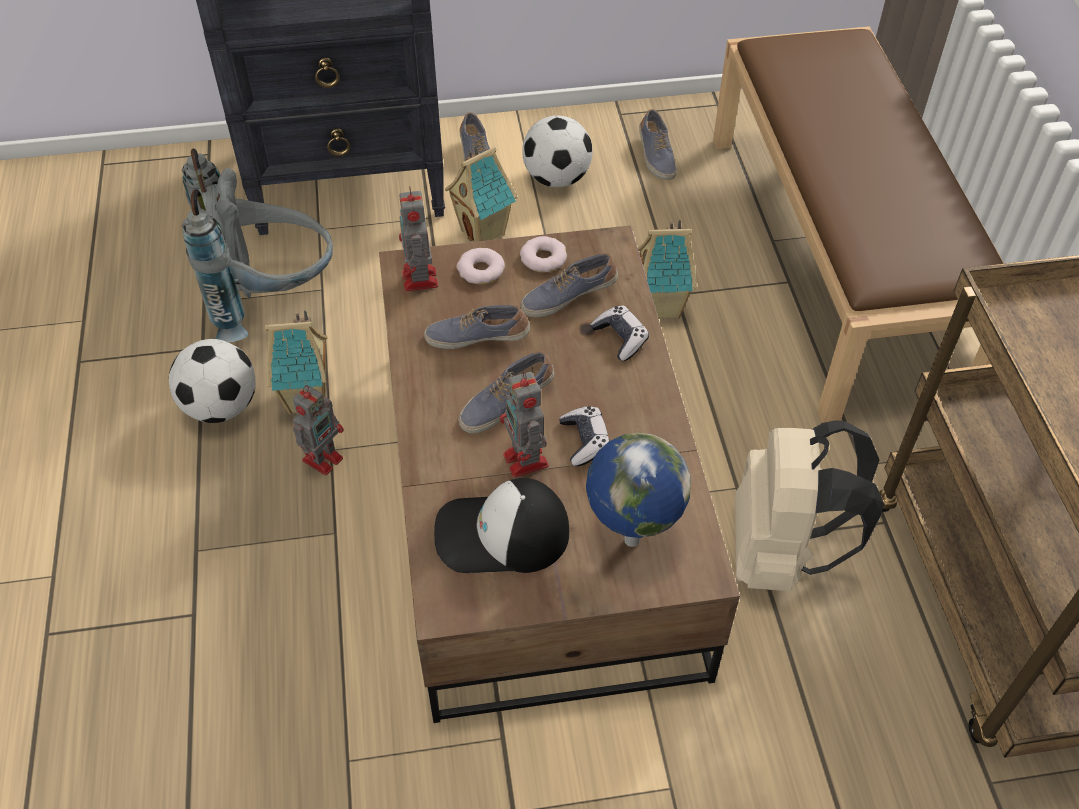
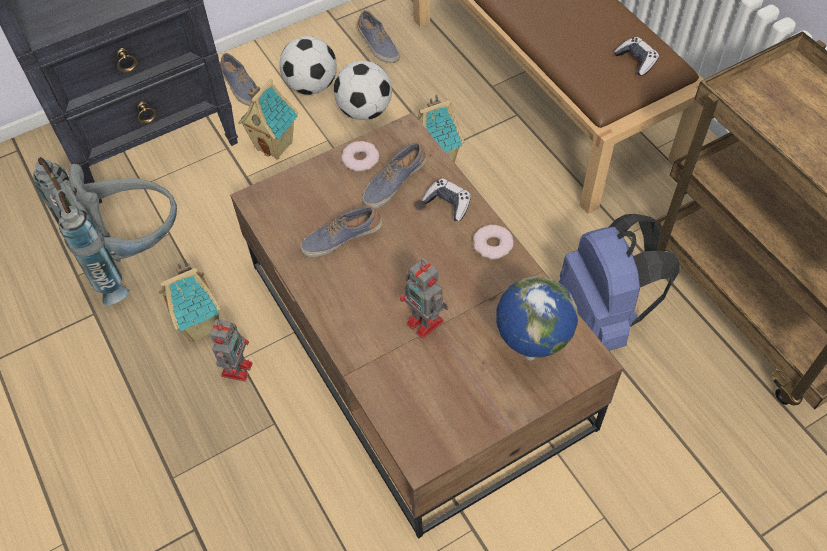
camera: 20 degrees left, 5 degrees up
(221, 406) = (134, 356): football -> football (364, 110)
(420, 281) = (275, 208): toy robot -> none
(481, 270) = (317, 184): donut -> donut (492, 245)
(501, 535) = (435, 386): cap -> none
(505, 402) = (388, 282): shoe -> none
(585, 441) = (460, 292): game controller -> game controller (636, 61)
(781, 552) = (602, 318): beige backpack -> blue backpack

